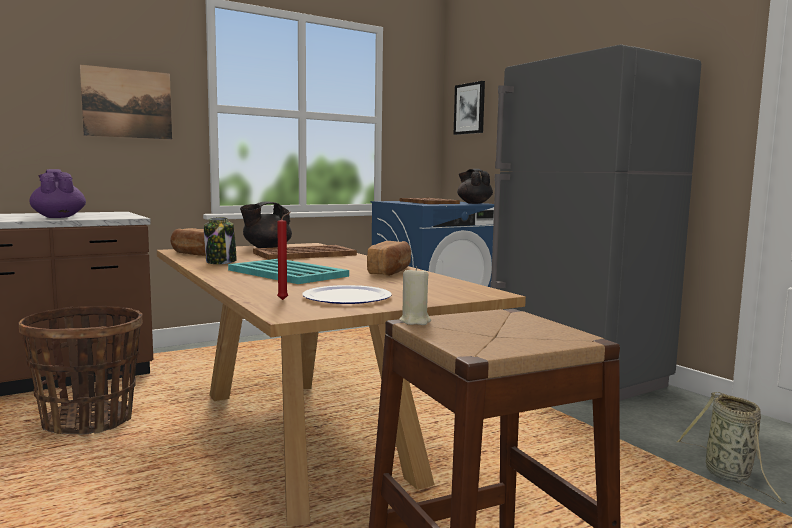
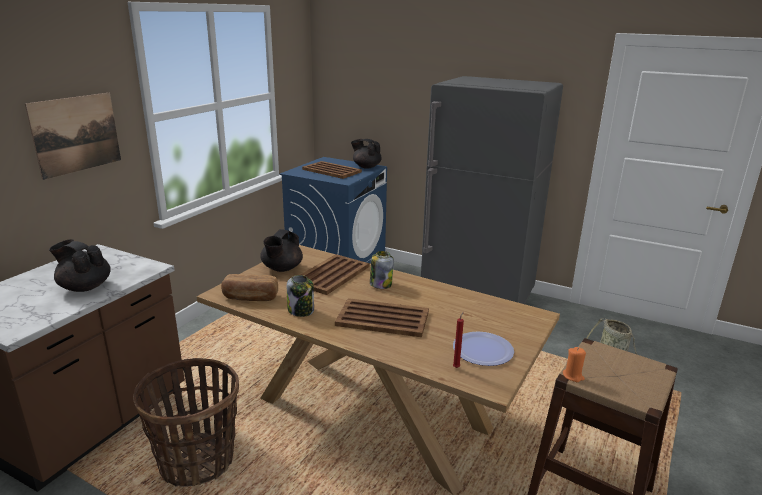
camera: 30 degrees left, 15 degrees up
(58, 217) = (85, 287): purple teapot -> black teapot
(287, 273) = (383, 319): turquoise tray -> brown tray
(341, 262) = (380, 284): none -> jar
(391, 271) = (438, 294): bread -> none
(415, 321) = (573, 376): beige candle -> orange candle
(470, 108) = (345, 78): picture -> none

